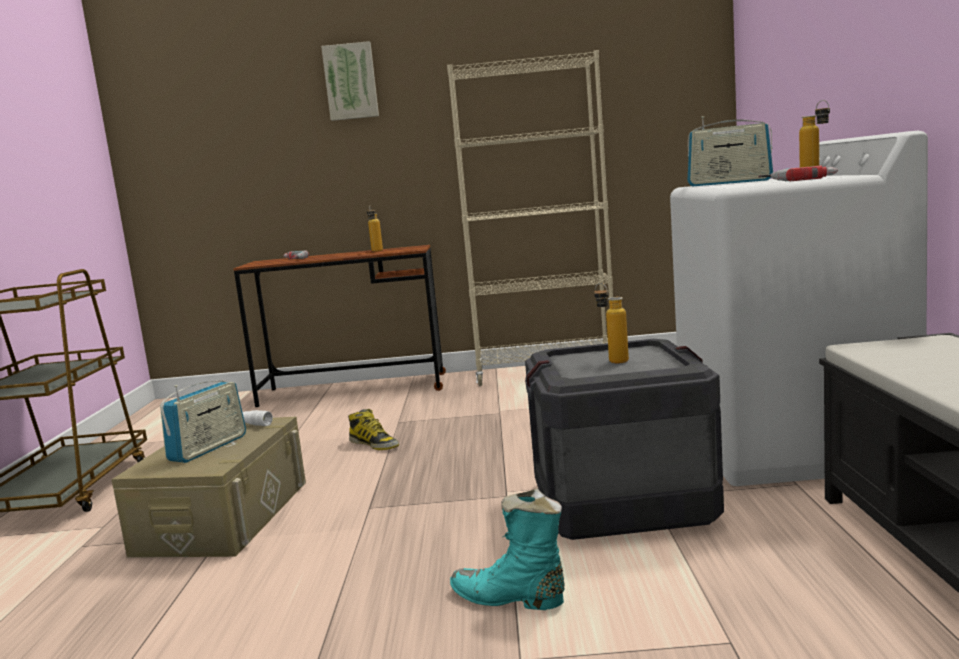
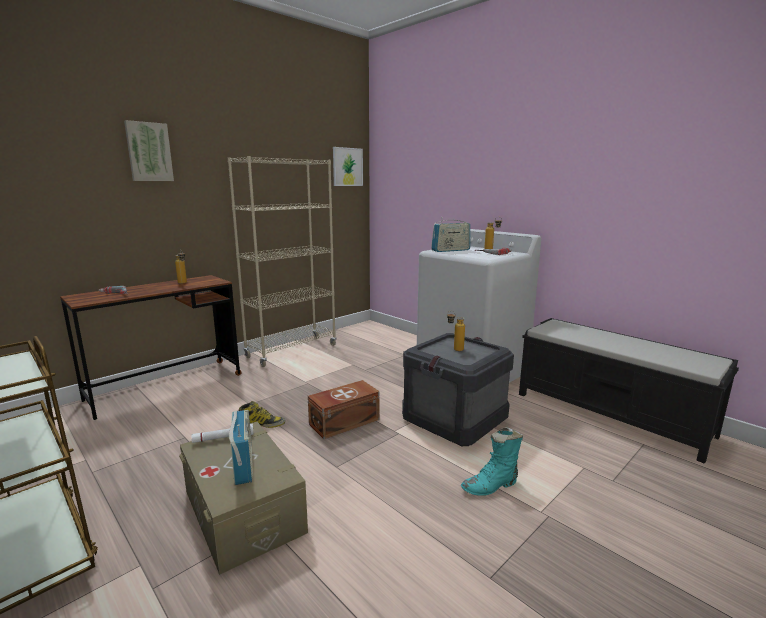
camera: 45 degrees left, 5 degrees up
(462, 464) = (343, 421): none -> brown storage box
(680, 60) = (347, 167): none -> picture

